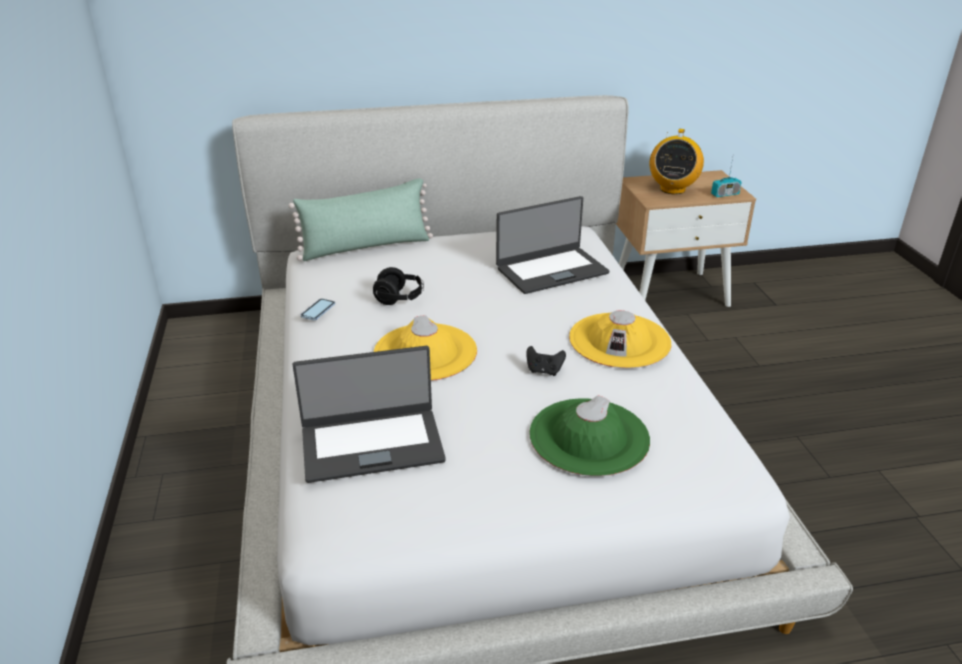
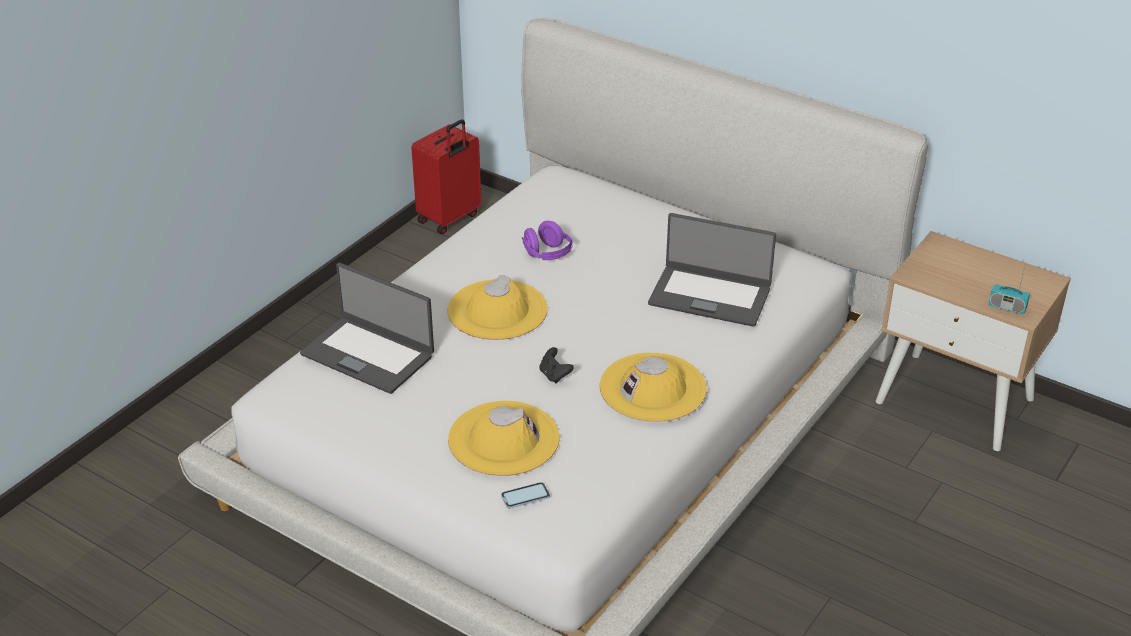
camera: 45 degrees right, 5 degrees up
(190, 350) = (450, 218): none -> red suitcase
(318, 310) = (478, 232): phone -> phone (525, 496)
(366, 247) = (599, 191): green pillow -> none
(400, 299) = (548, 255): black headphones -> purple headphones
(589, 437) = (503, 439): green hat -> yellow hat
(672, 189) = (960, 272): radio -> none

